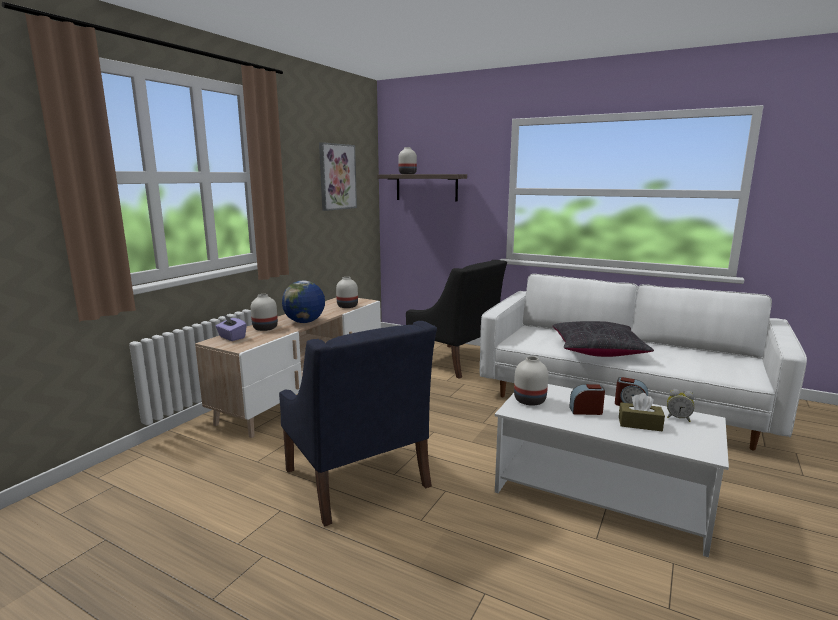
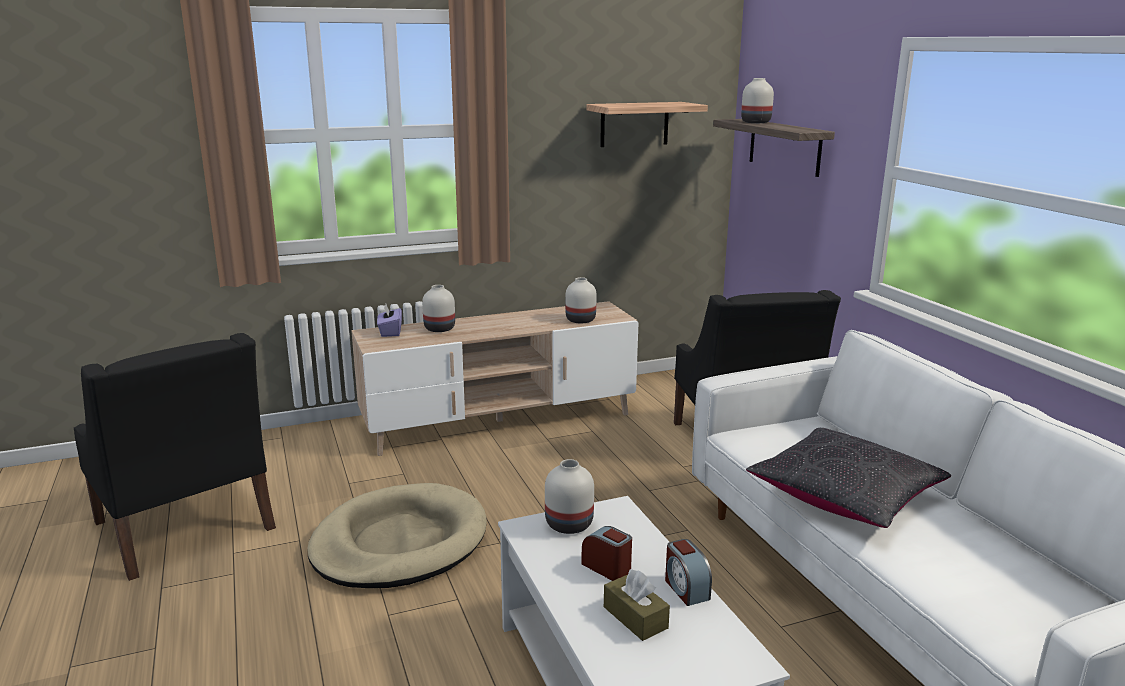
camera: 40 degrees right, 5 degrees up
(155, 548) = (184, 526): none -> black armchair
(304, 322) = (491, 331): globe -> none
(337, 177) = (634, 124): picture -> shelf
(357, 479) = (399, 542): blue armchair -> beige dog bed
(678, 418) = (709, 638): alarm clock -> none

